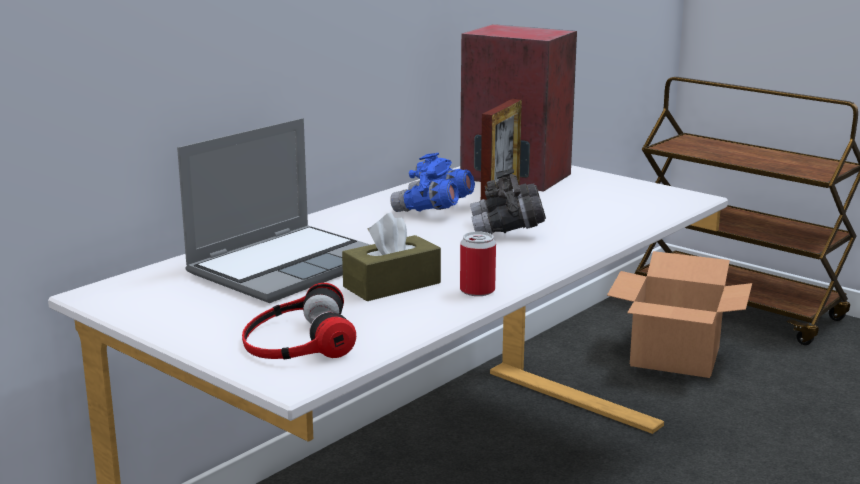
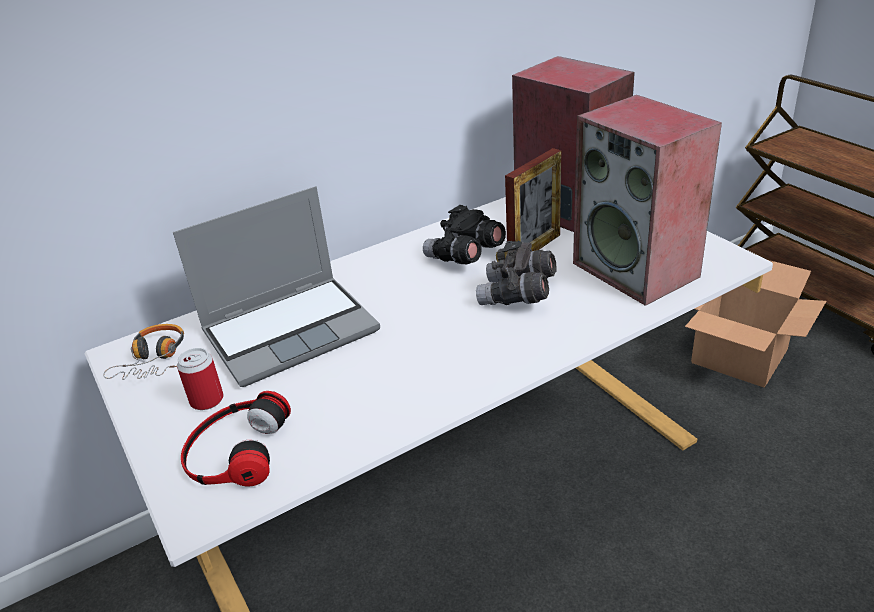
camera: 20 degrees right, 15 degrees up
(144, 295) = (154, 360): none -> headphones
(392, 285) = (364, 373): brown tissue box -> none
(433, 210) = (464, 257): blue binoculars -> black binoculars
(477, 290) = (437, 393): can -> can (207, 400)
(610, 208) = (637, 270): none -> speaker

